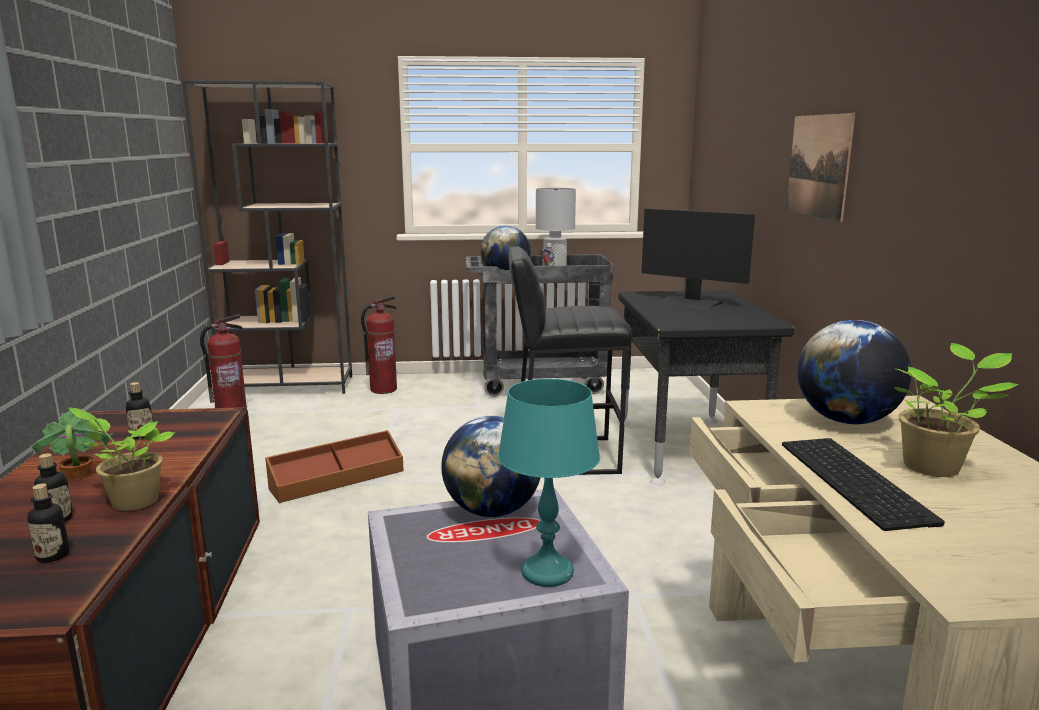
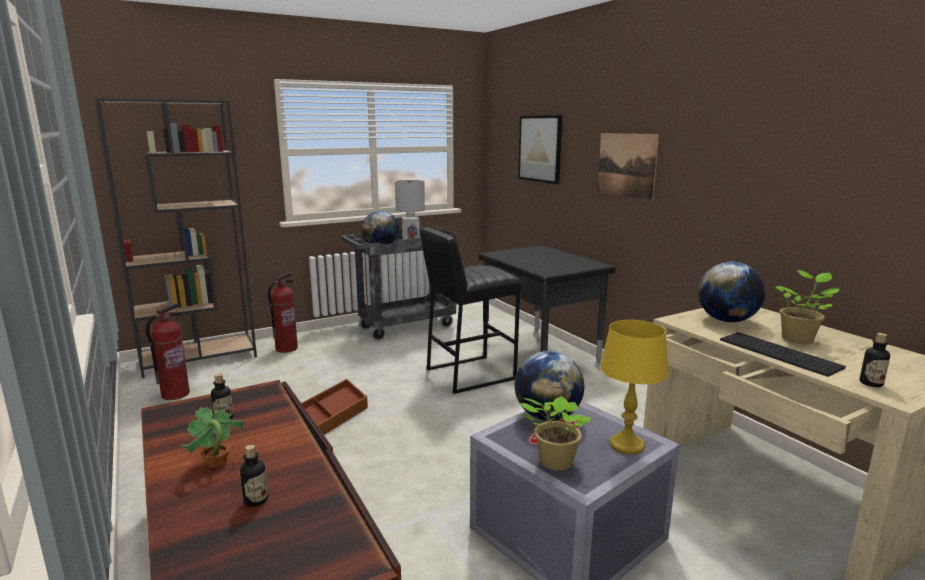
camera: 25 degrees left, 0 degrees up
(53, 556) = (297, 527): bottle -> bottle (871, 383)
(131, 502) = (298, 471): potted plant -> potted plant (553, 462)
(548, 572) = (627, 445): turquoise table lamp -> yellow table lamp
(689, 303) = (535, 257): monitor -> none
(738, 145) = (540, 149): none -> picture

